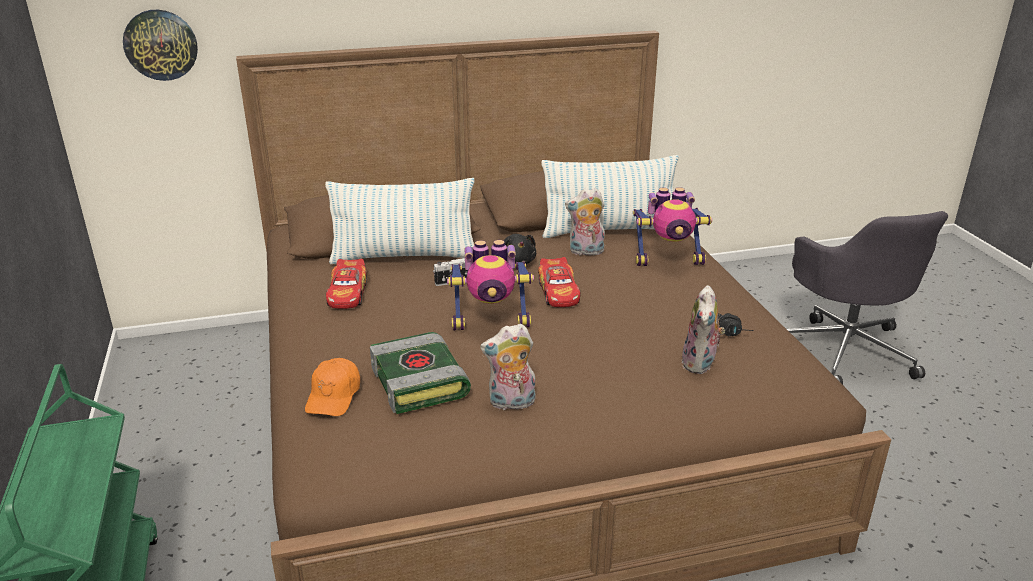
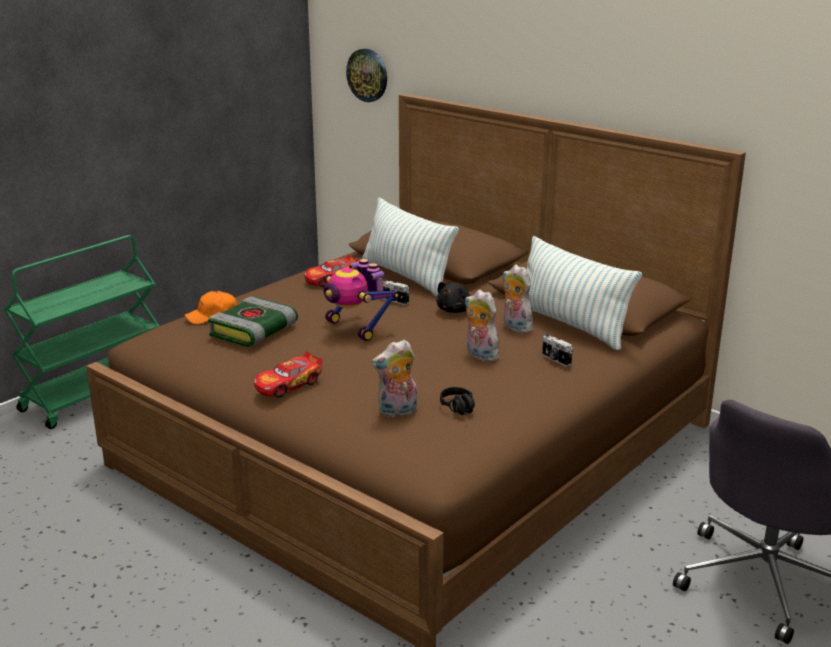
camera: 55 degrees right, 5 degrees down
(511, 403) = (263, 364): plush toy -> plush toy (479, 355)
(559, 292) = (432, 336): toy car -> toy car (289, 385)
(668, 260) = (555, 360): toy robot -> camera

